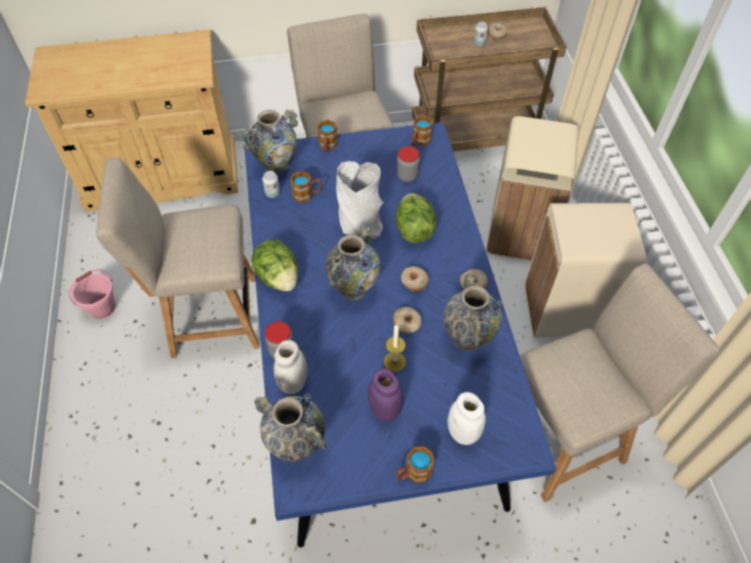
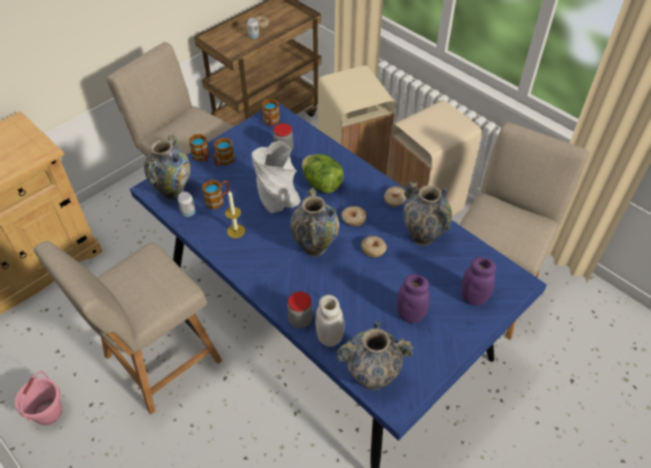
camera: 35 degrees left, 5 degrees down
(278, 277) = (249, 270): lettuce -> none
(394, 361) = (388, 279): candle -> candle (236, 231)
(413, 473) = (465, 343): mug -> mug (223, 161)
(463, 432) = (473, 297): white jar -> purple jar

